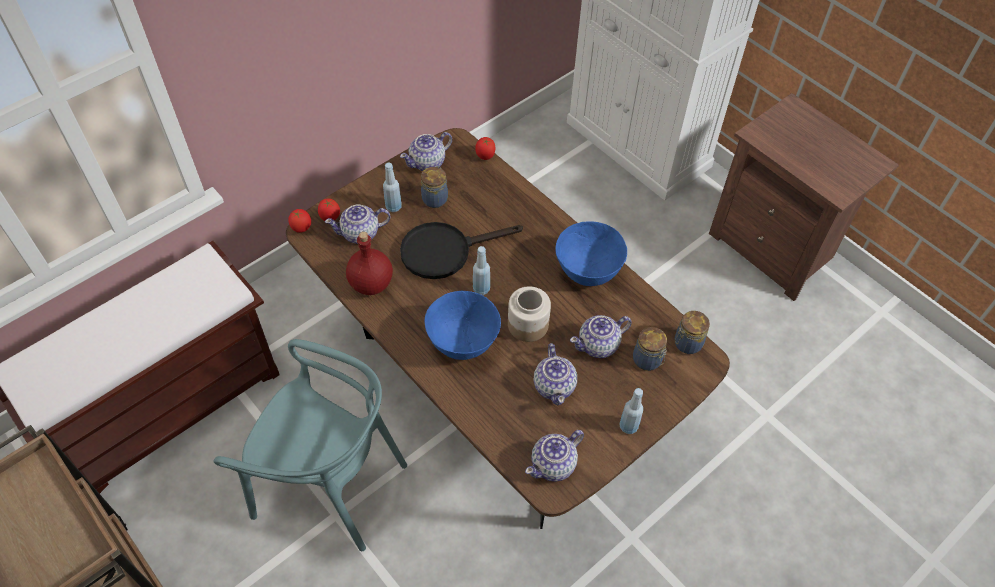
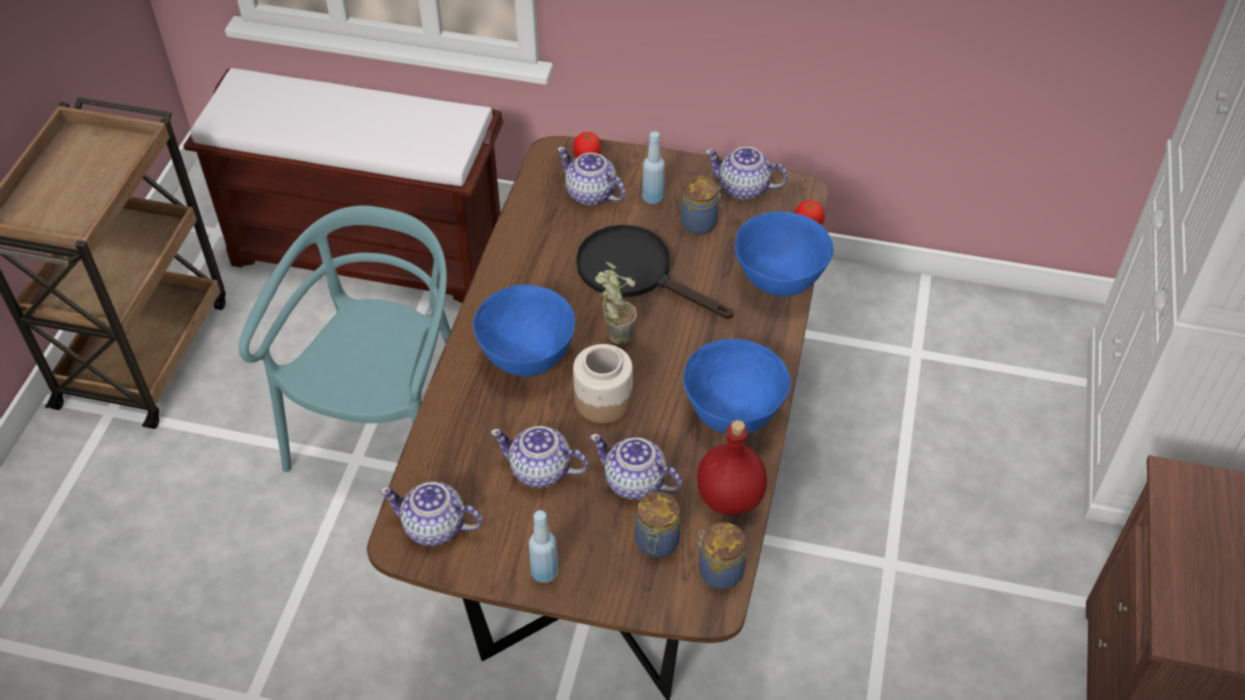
camera: 55 degrees right, 5 degrees down
(301, 228) = (552, 148): tomato -> none
(330, 484) = (385, 431): turquoise chair -> turquoise chair turned 150 degrees counterclockwise
(372, 283) = (535, 241): red bottle -> red bottle (731, 498)
(481, 289) = (614, 332): blue bottle -> potted plant
(511, 192) = (779, 280): none -> blue bowl
(554, 385) = (541, 471): teapot -> teapot turned 60 degrees clockwise

